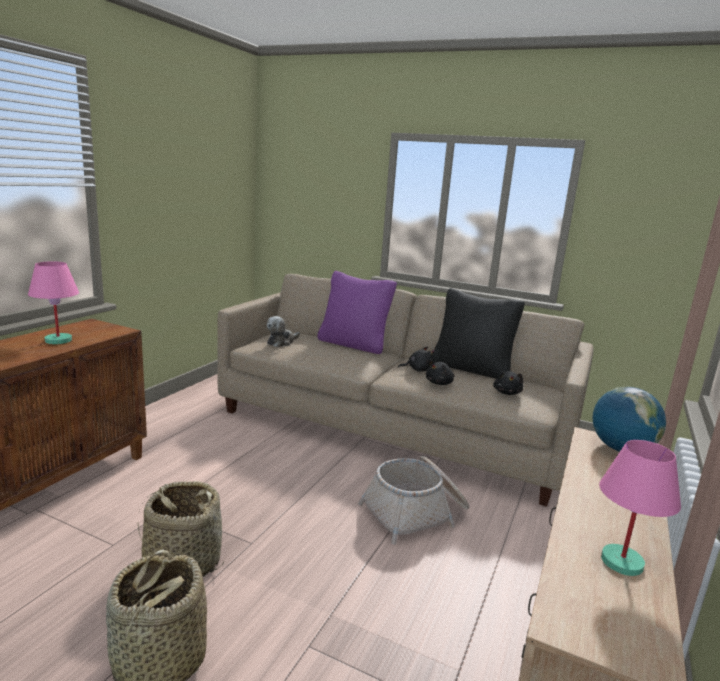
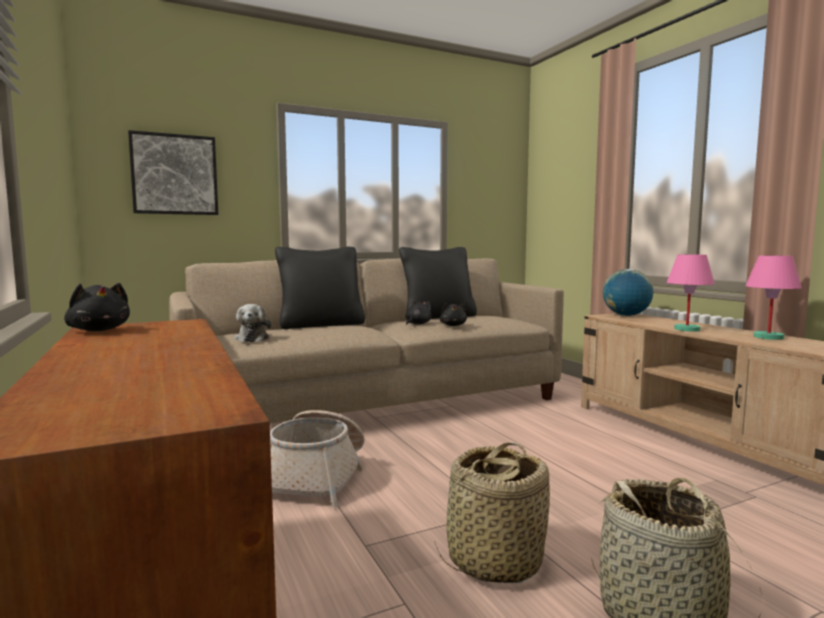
camera: 50 degrees left, 10 degrees down
(59, 340) = (150, 339): pink table lamp -> pink table lamp (686, 329)
(310, 197) = (175, 174): none -> picture
(353, 344) = (321, 325): purple pillow -> black pillow
(416, 513) = (517, 435): basket -> basket (316, 477)
(507, 393) = (497, 319): black plush toy -> black plush toy (99, 330)

